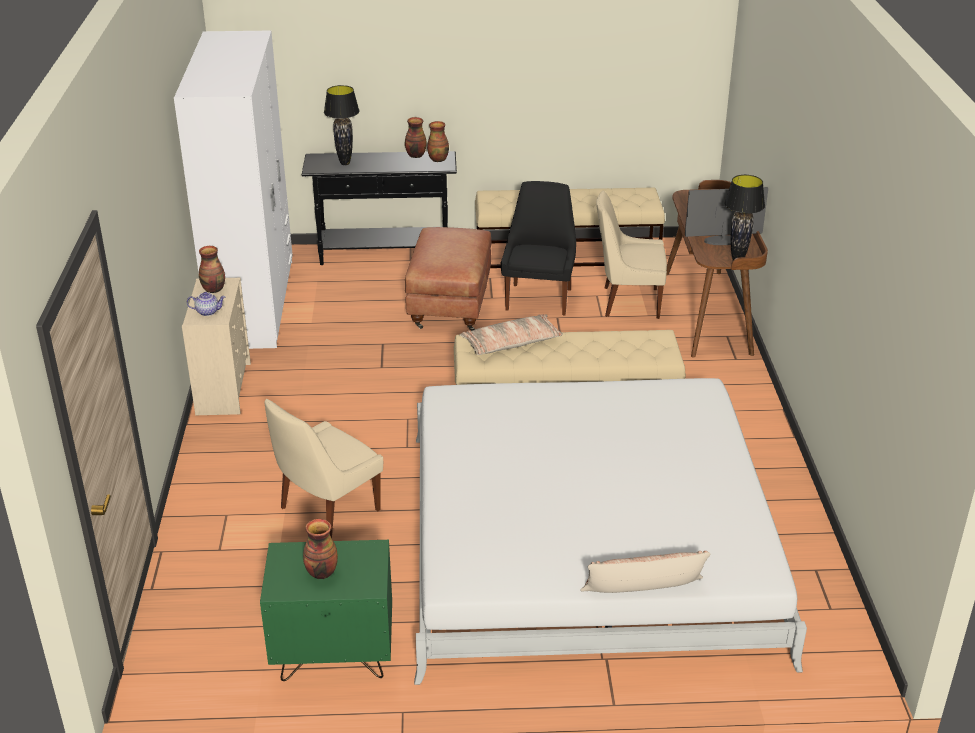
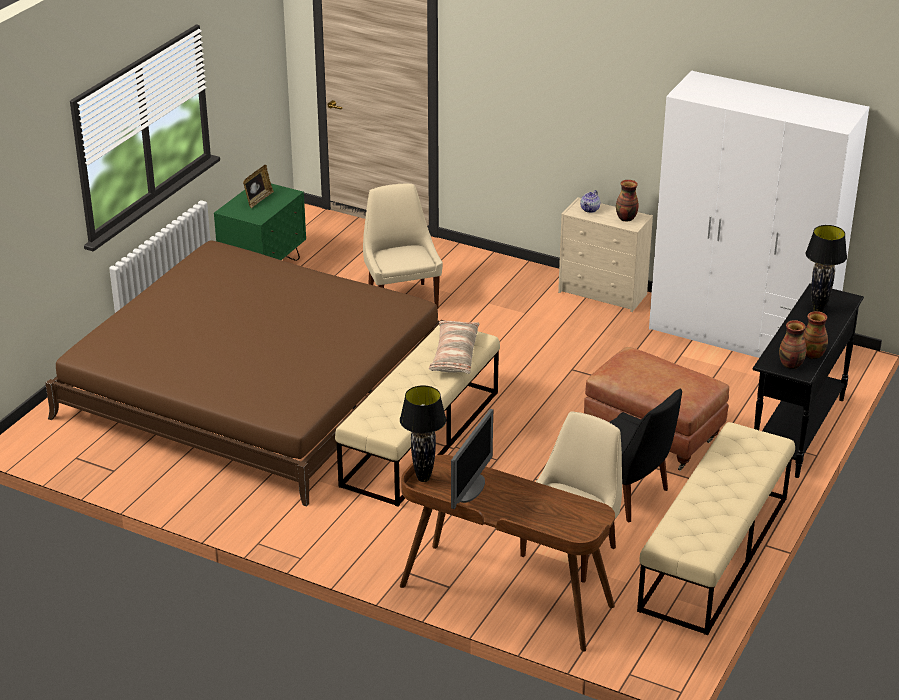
camera: 120 degrees right, 0 degrees up
(321, 572) = (258, 199): vase -> picture frame
(587, 542) = (254, 386): white bed -> brown bed
(644, 591) = (127, 307): pillow -> none

